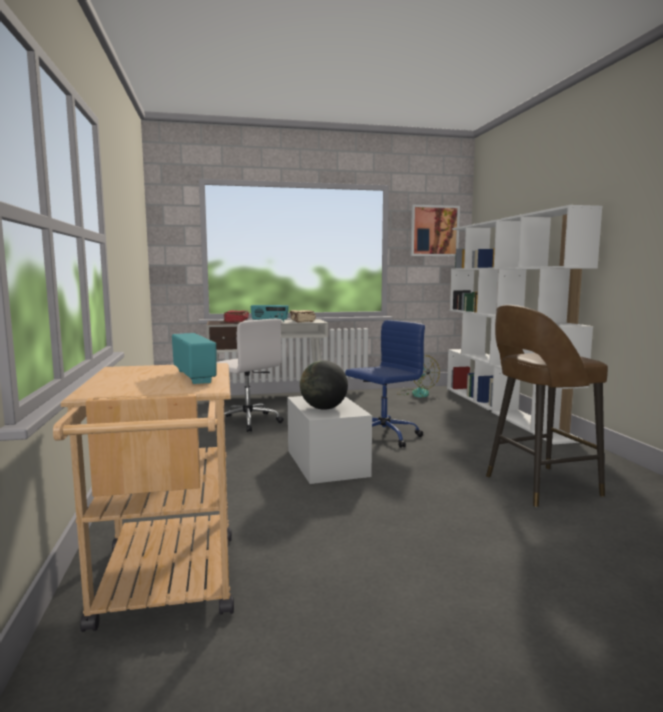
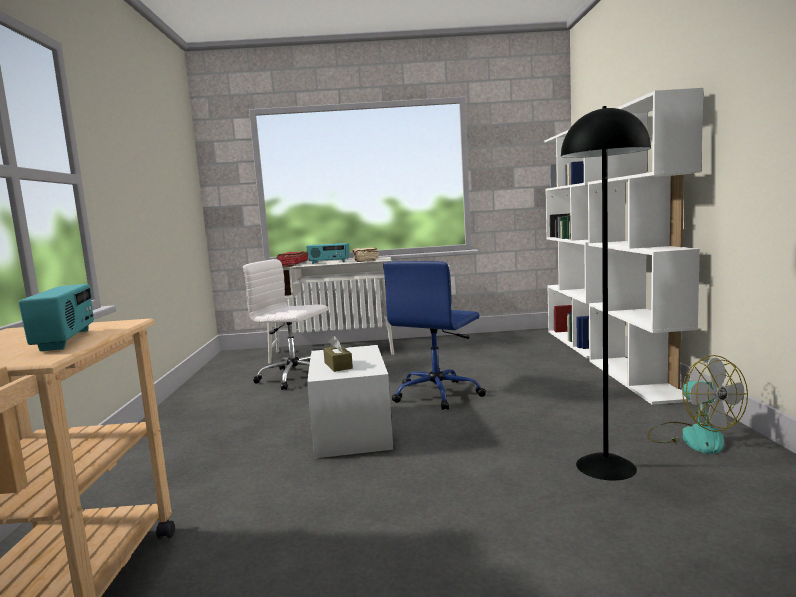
camera: 10 degrees right, 0 degrees up
(247, 422) = (295, 377): white office chair -> white office chair turned 150 degrees clockwise
(324, 408) = (338, 365): globe -> brown tissue box
(382, 436) = (438, 394): blue office chair -> blue office chair turned 150 degrees clockwise
(416, 393) = (509, 338): fan -> fan (692, 437)
(434, 231) = (524, 146): picture -> none
(539, 486) = (605, 466): brown stool -> black floor lamp

